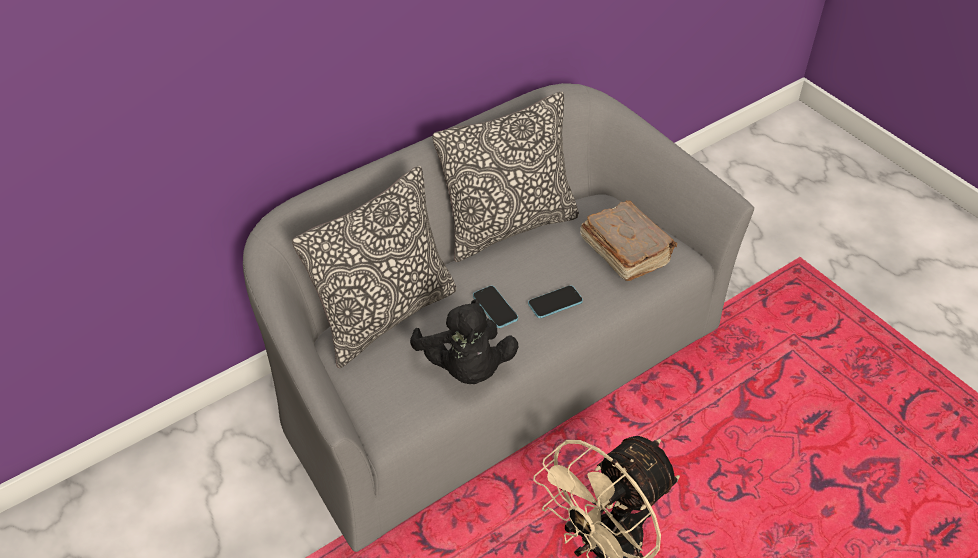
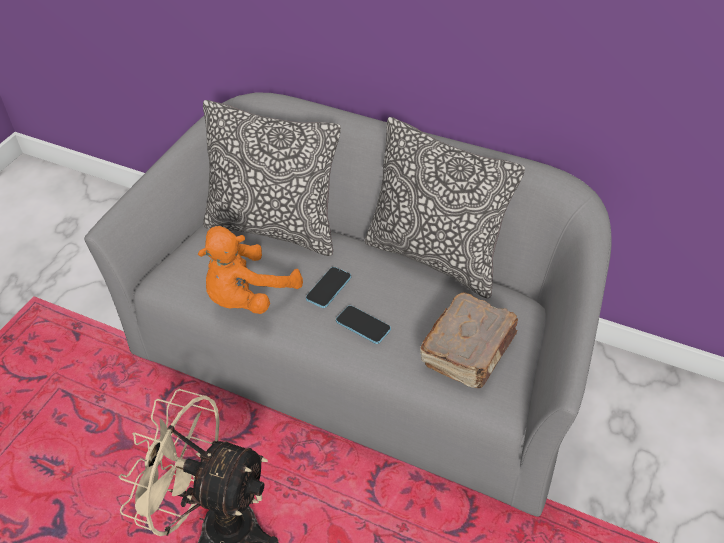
camera: 65 degrees right, 0 degrees up
(465, 368) = (248, 297): black plush toy -> orange plush toy

